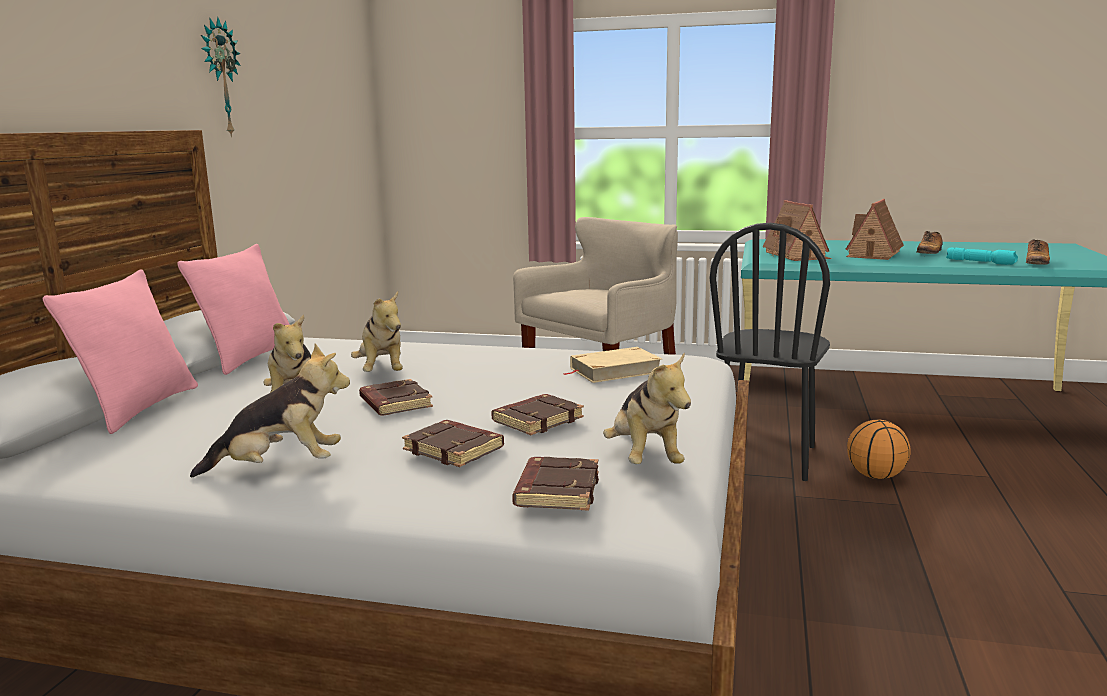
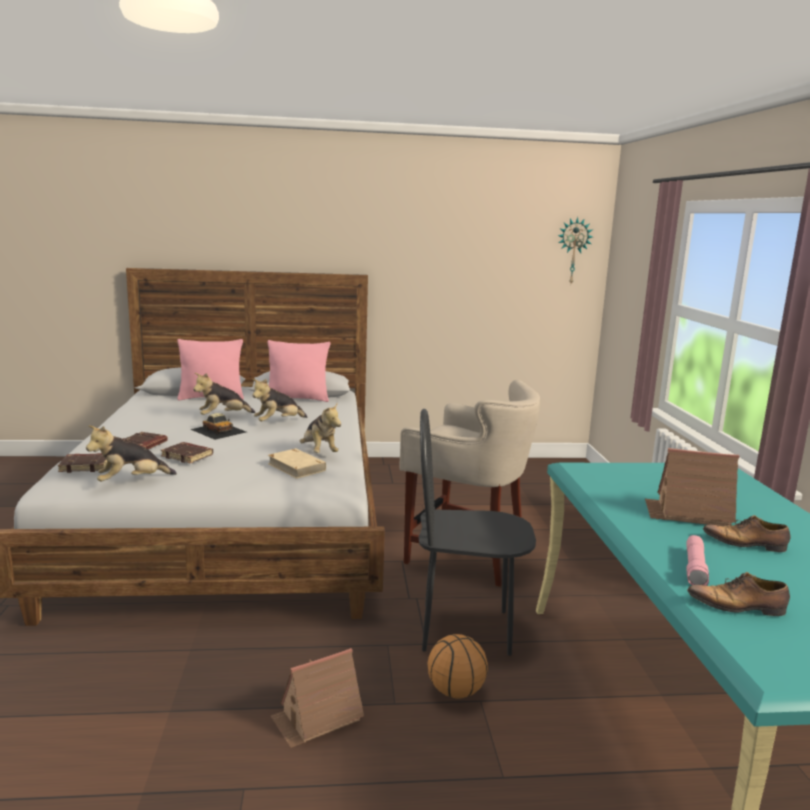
camera: 70 degrees right, 0 degrees up
(220, 78) = (403, 245): wall clock -> wall clock (573, 251)
(280, 468) = (133, 426): plush toy -> plush toy (319, 452)
(394, 403) = (218, 430): brown book -> toy car
(796, 255) = (629, 479): toy house -> toy house (317, 718)
(981, 262) = (695, 569): turquoise flashlight -> pink flashlight

